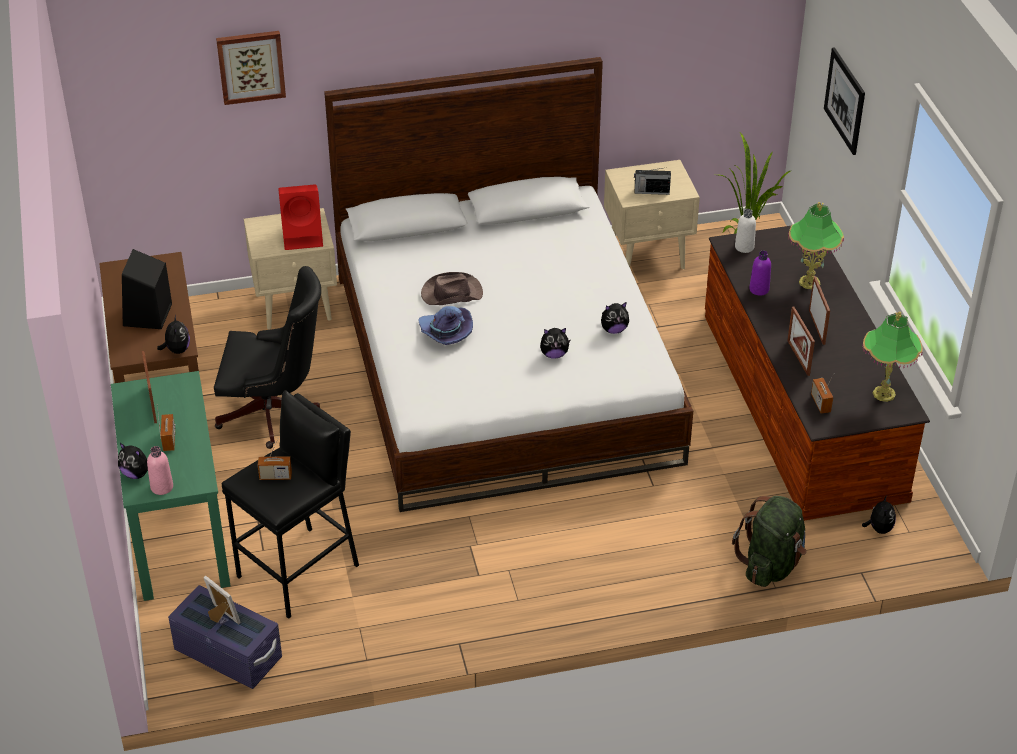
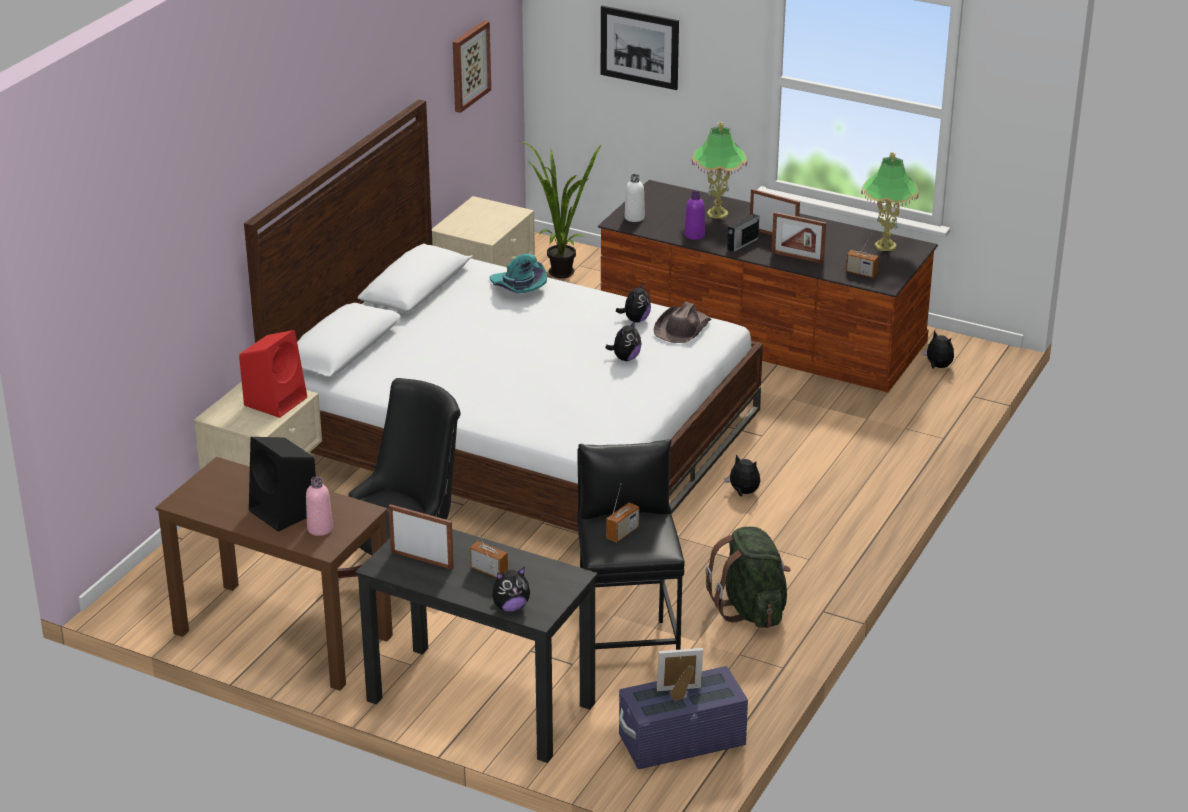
camera: 50 degrees left, 10 degrees down
(162, 487) = (549, 600): pink bottle -> pink bottle (320, 529)
(177, 350) = (363, 516): plush toy -> plush toy (743, 493)
(178, 531) = (479, 702): green desk -> black desk
(251, 66) = (184, 218): picture -> picture (469, 65)
(445, 334) = (521, 394): purple hat -> none
(451, 293) = (472, 368): brown hat -> brown hat (682, 328)
(584, 252) = (518, 288): none -> turquoise hat
(651, 191) = (493, 225): radio -> radio (742, 244)
(771, 565) = (917, 428): green backpack -> green backpack (751, 610)

